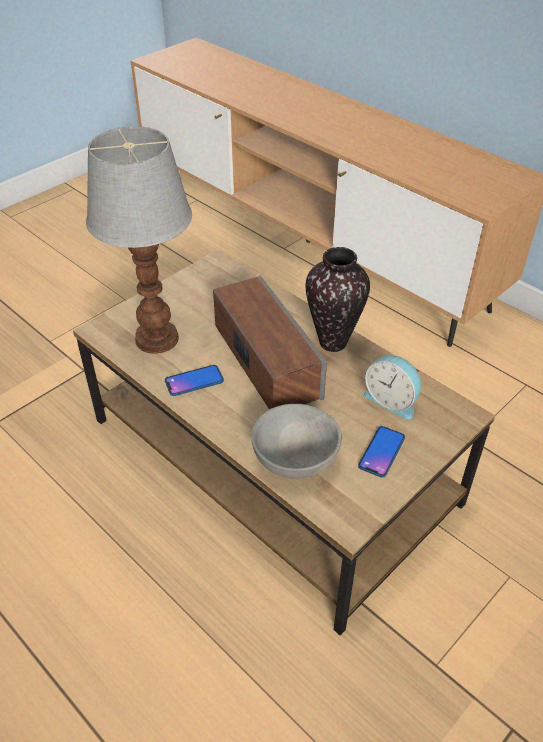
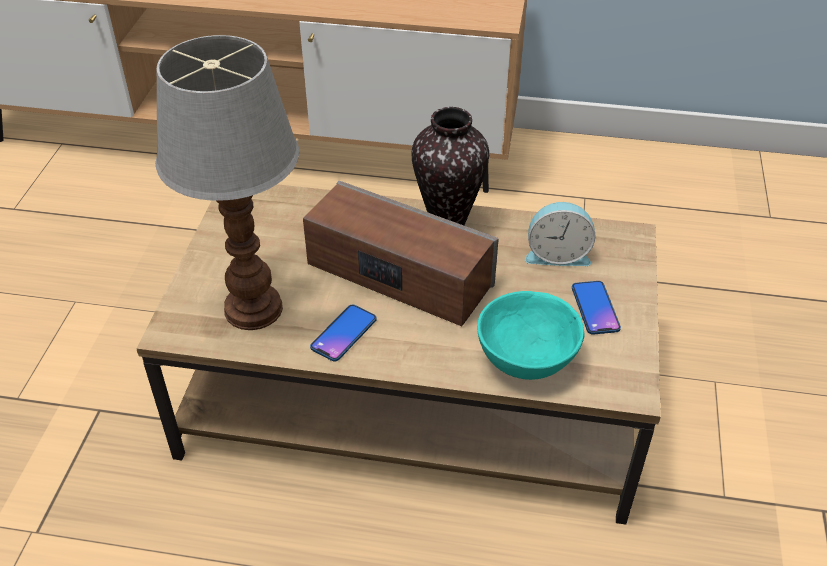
camera: 35 degrees left, 0 degrees up
(294, 460) = (525, 359): grey bowl -> turquoise bowl

